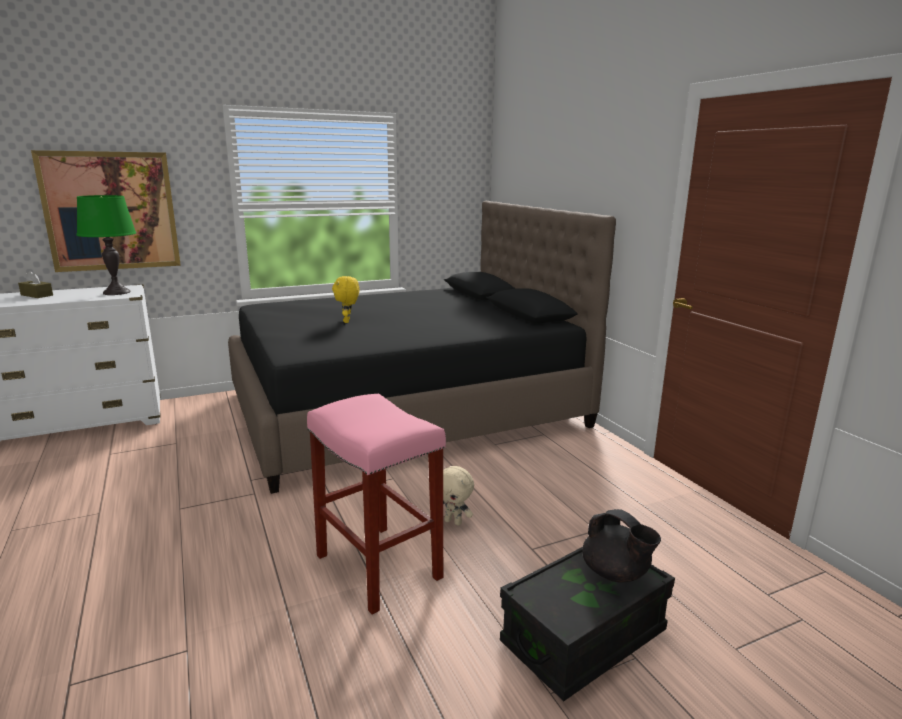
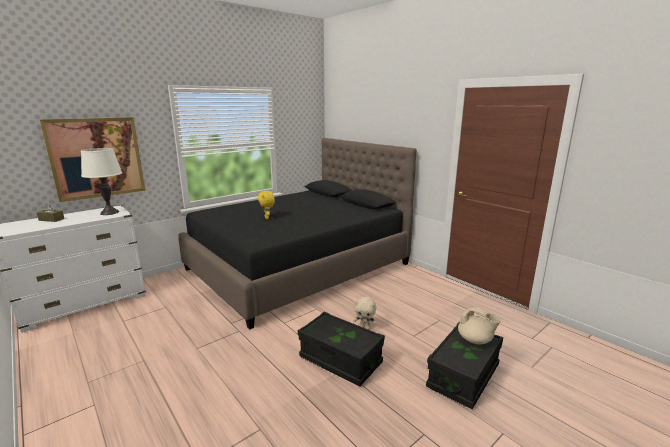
camera: 15 degrees left, 0 degrees up
(117, 292) = (110, 212): green table lamp -> white table lamp
(380, 567) = (340, 360): pink stool -> black storage box
(615, 573) = (475, 340): black teapot -> beige teapot

